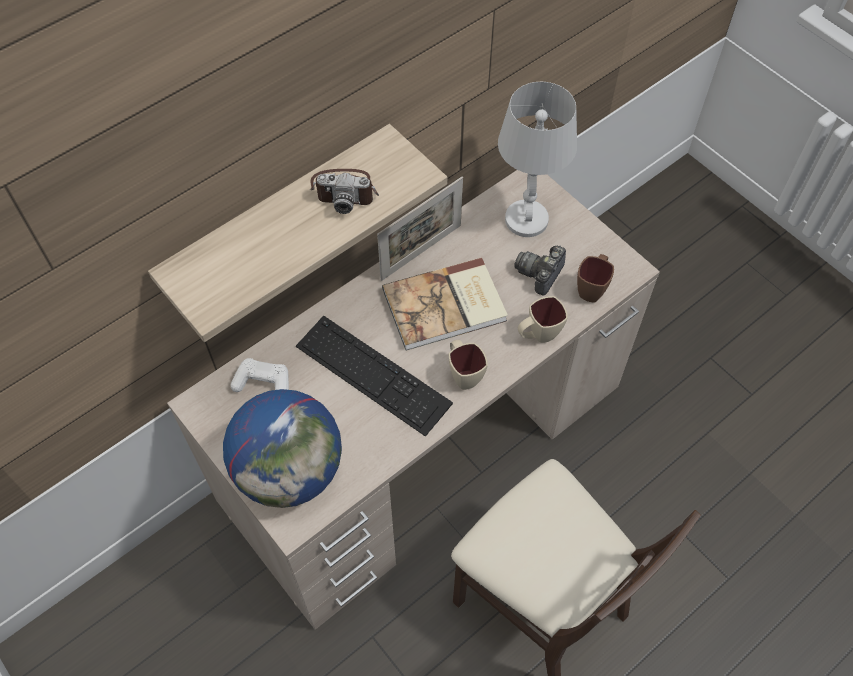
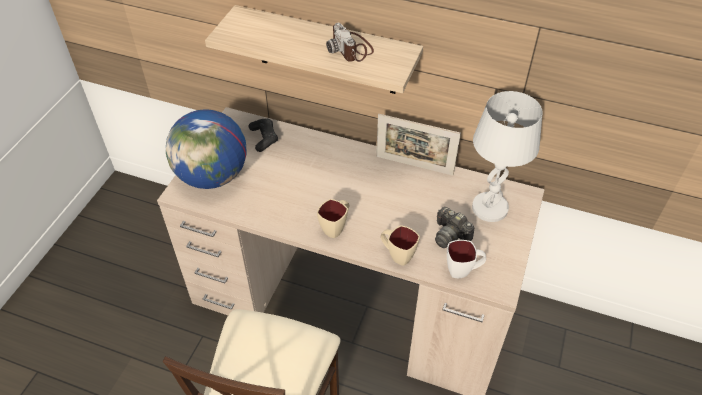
camera: 60 degrees right, 10 degrees down
(263, 383) = (264, 138): white game controller -> black game controller
(372, 374) = (304, 183): keyboard -> none
(446, 307) = (381, 196): book -> none
(540, 274) = (450, 235): camera -> camera turned 135 degrees counterclockwise
(592, 288) = (463, 271): brown mug -> white mug

